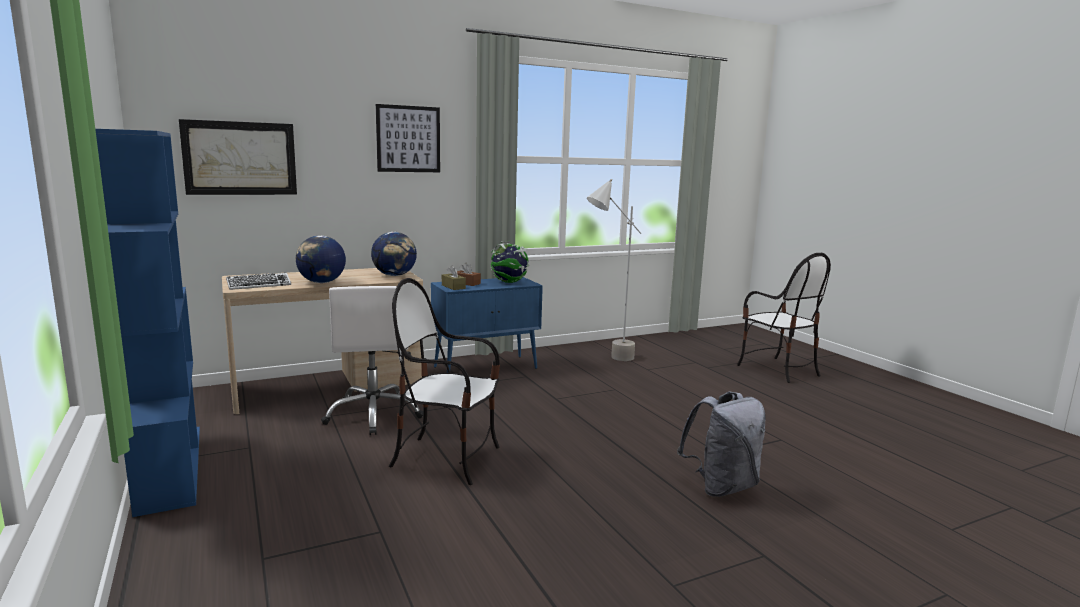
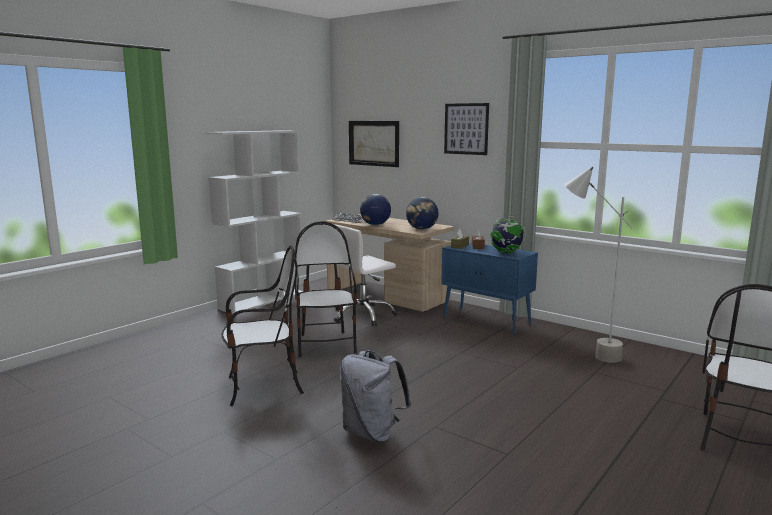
camera: 65 degrees right, 0 degrees up
(169, 467) = (262, 300): blue bookcase -> white bookcase
(551, 530) = (263, 387): none -> chair

